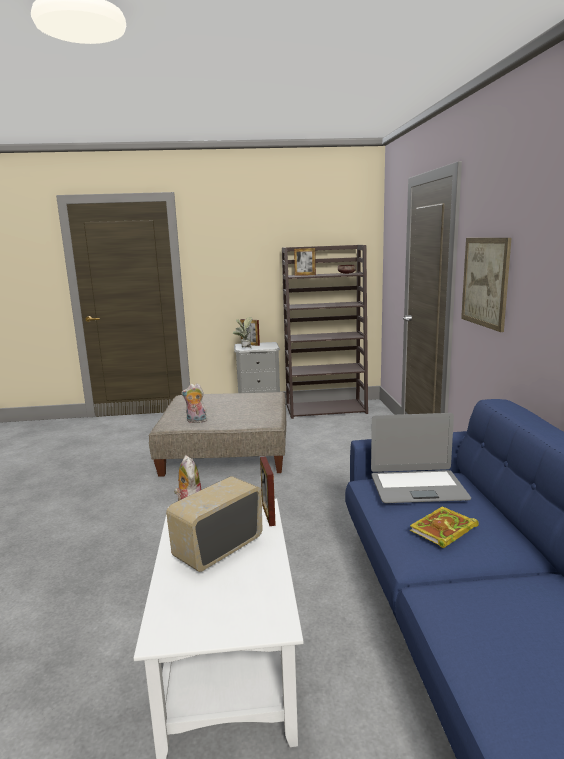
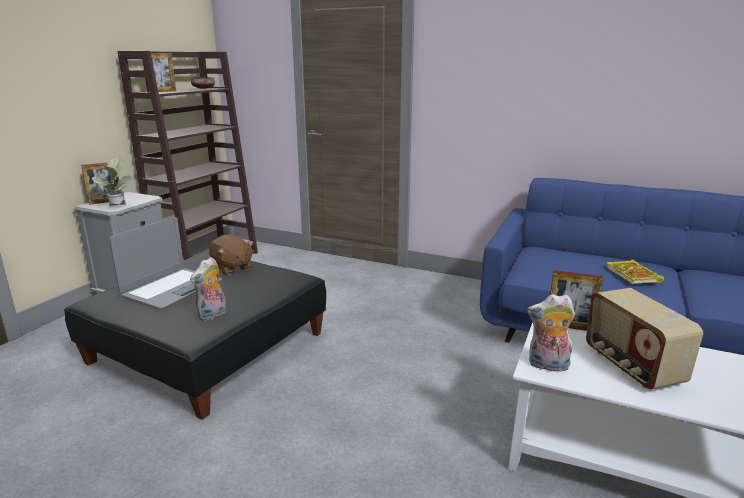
camera: 60 degrees left, 5 degrees up
(226, 450) = (208, 348): beige ottoman -> black ottoman
(261, 404) = (232, 268): none -> brown plush toy
(417, 487) = (557, 262): laptop -> laptop (172, 289)
(485, 282) = (477, 83): picture -> none

